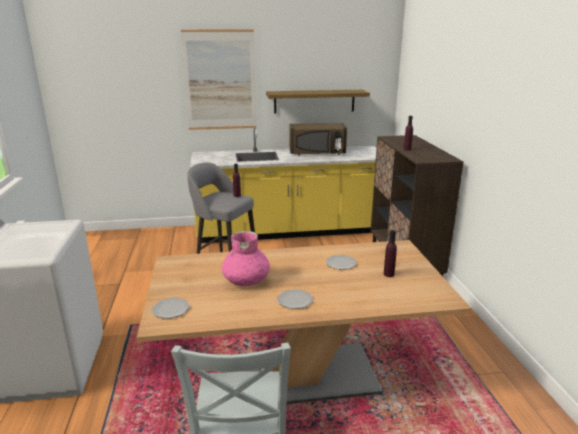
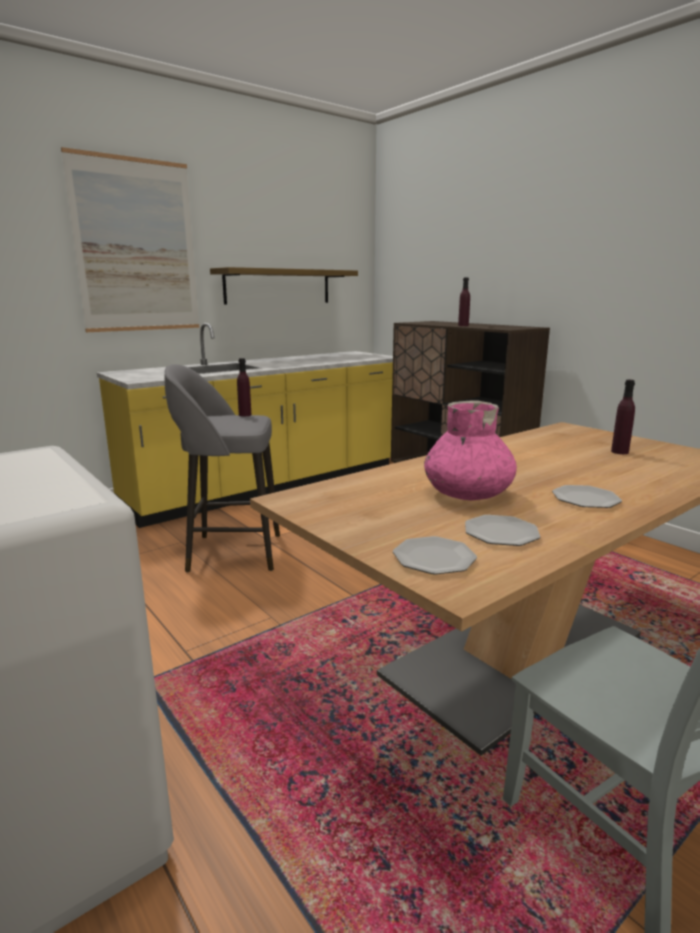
camera: 30 degrees left, 5 degrees down
(317, 153) = (301, 360): brown microwave -> none
(341, 263) = (544, 453): plate -> plate (501, 533)

